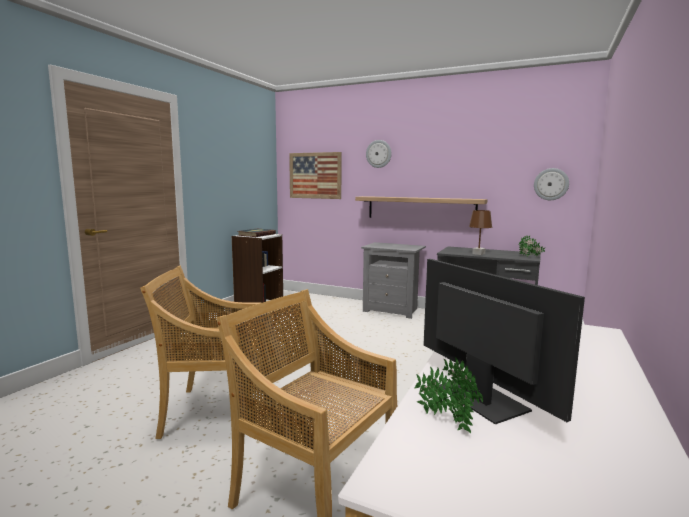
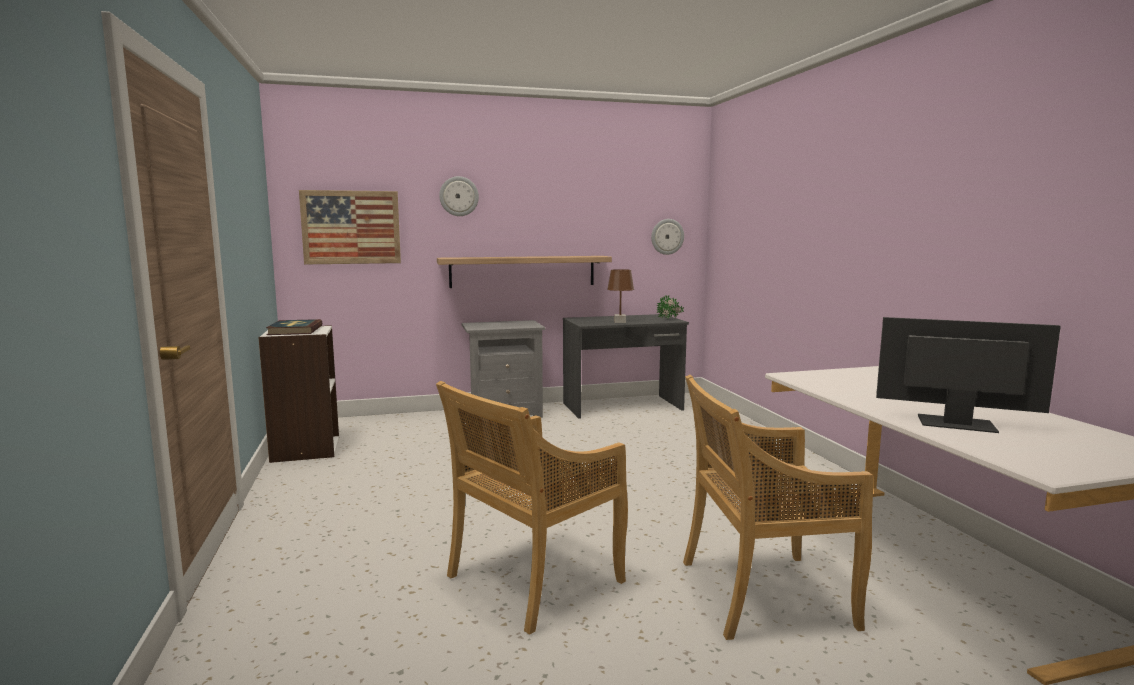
camera: 40 degrees left, 0 degrees up
(445, 421) = (980, 439): potted plant -> none

